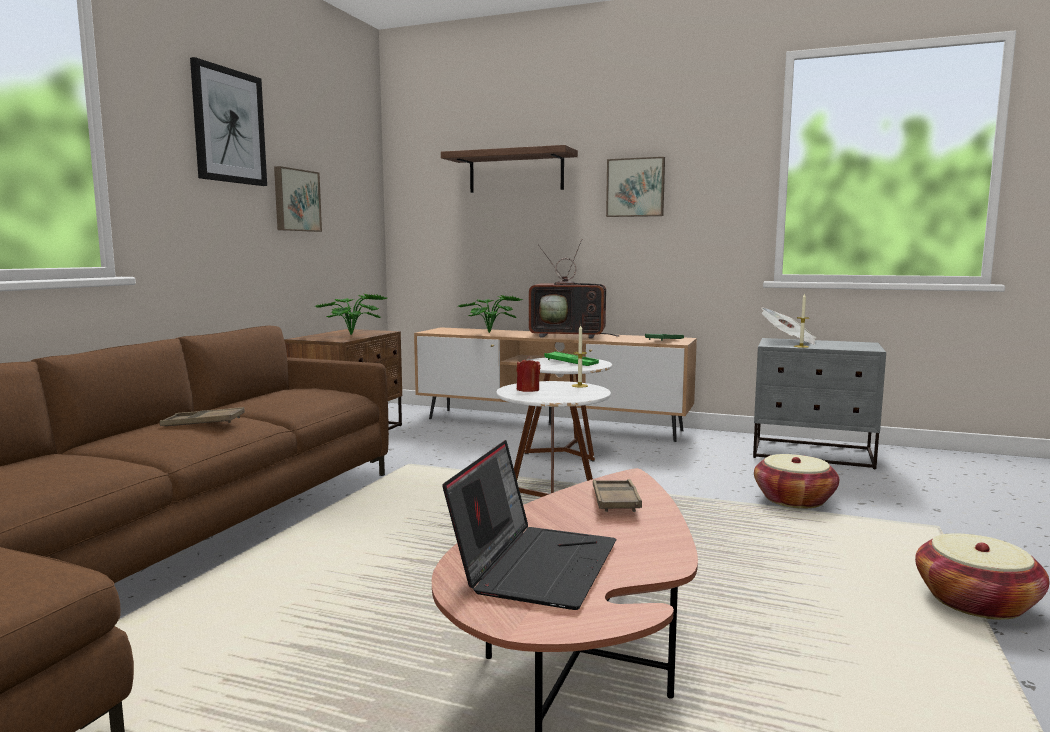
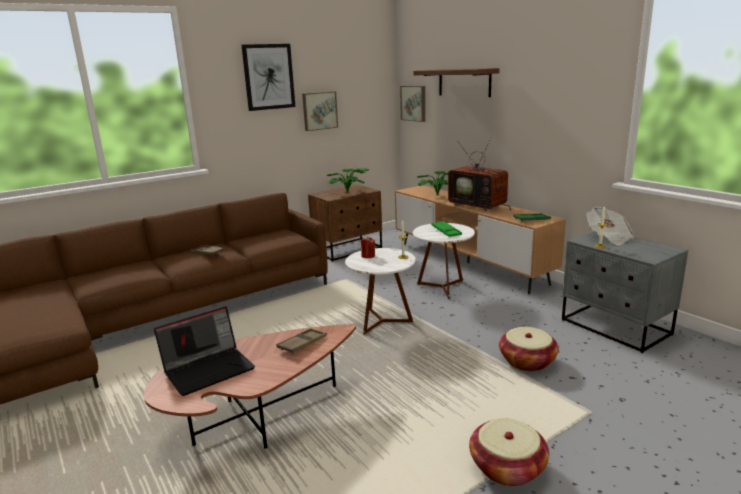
camera: 35 degrees right, 10 degrees up
(635, 187) = (534, 98): picture -> picture (414, 103)

